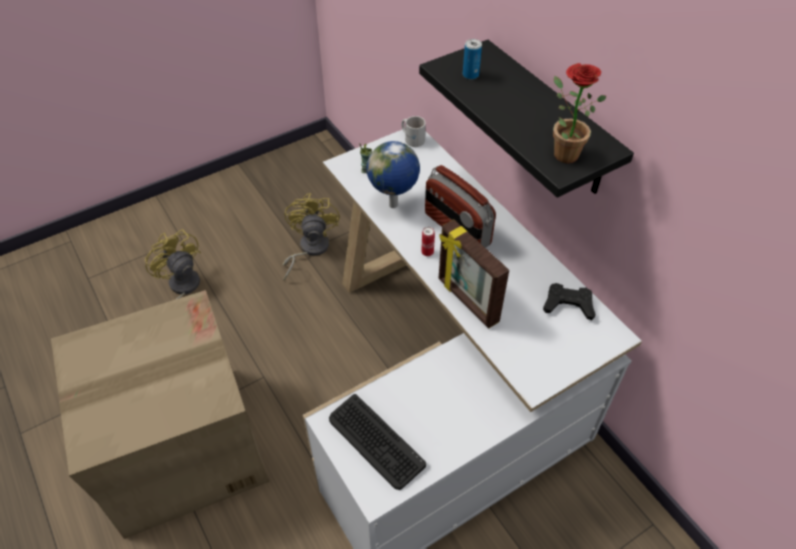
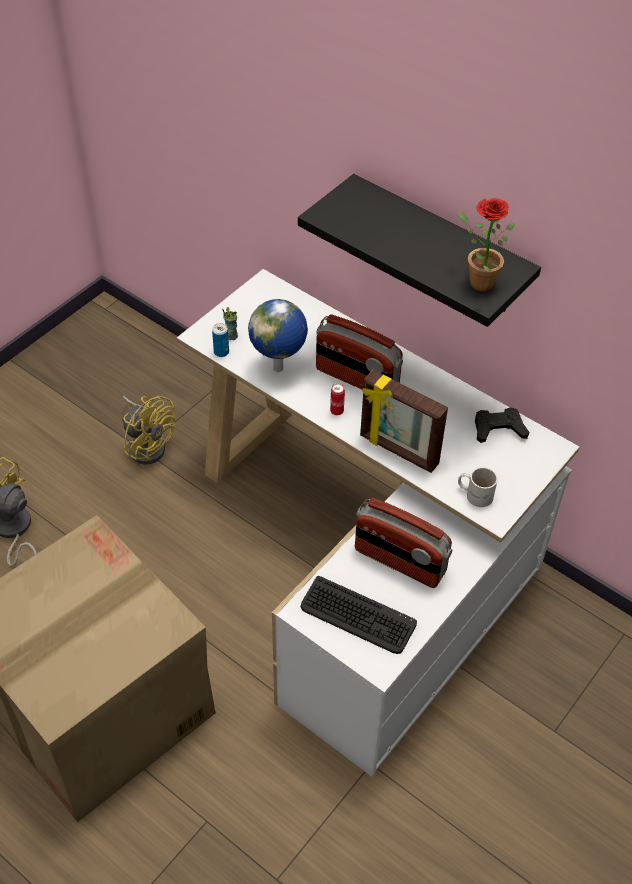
camera: 20 degrees left, 0 degrees up
(309, 249) = (147, 444): yellow fan -> yellow fan turned 150 degrees clockwise
(412, 138) = (265, 287): white mug -> white mug (475, 493)
(434, 402) = (399, 561): none -> radio
(470, 75) = (355, 218): can -> can (221, 352)

